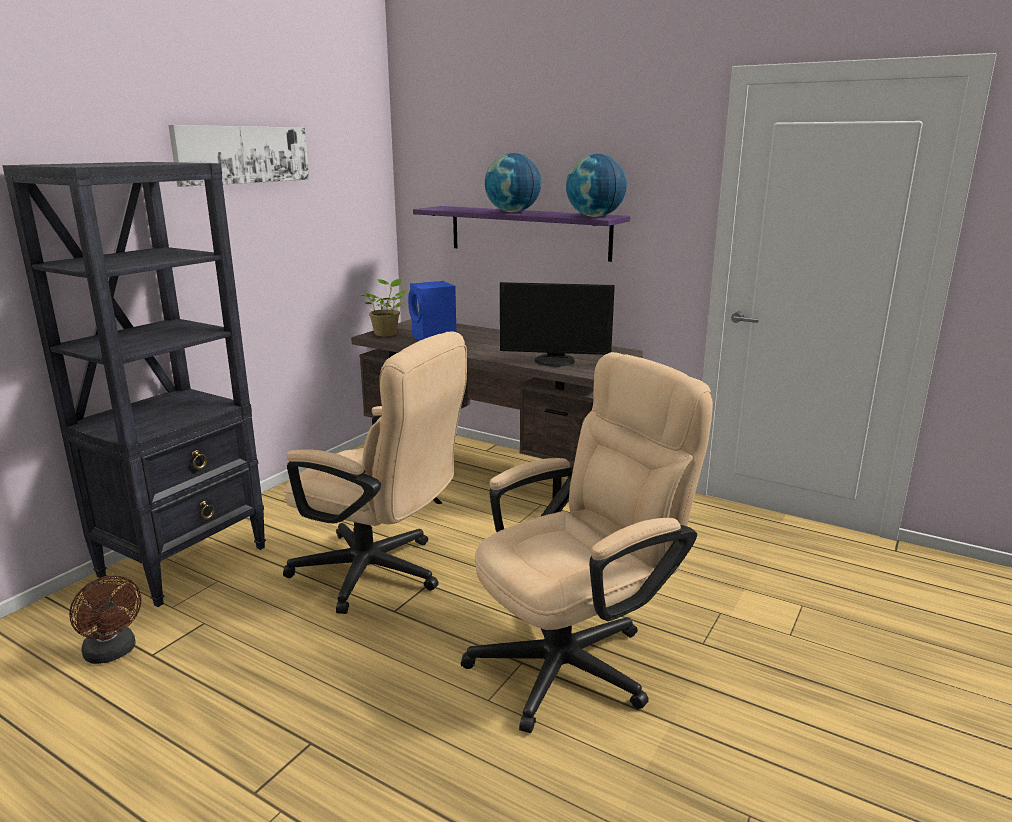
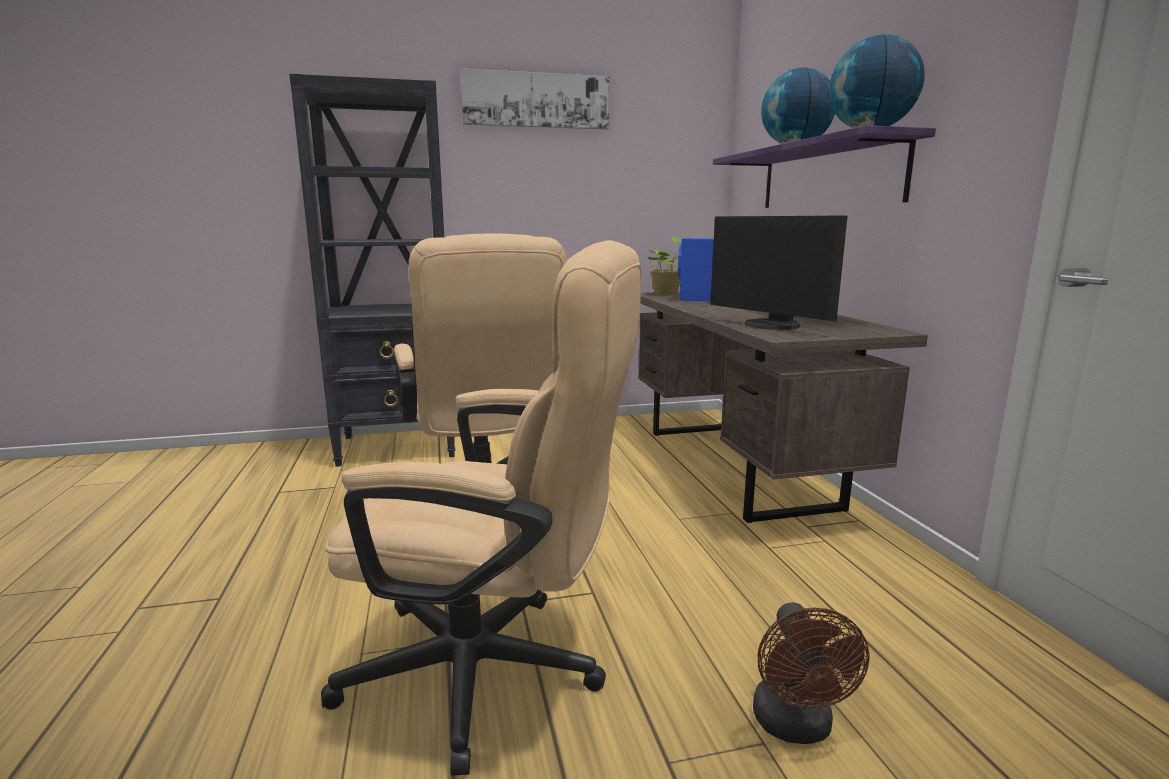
camera: 45 degrees right, 5 degrees down
(113, 653) = (268, 481): brown fan -> brown fan (796, 727)

